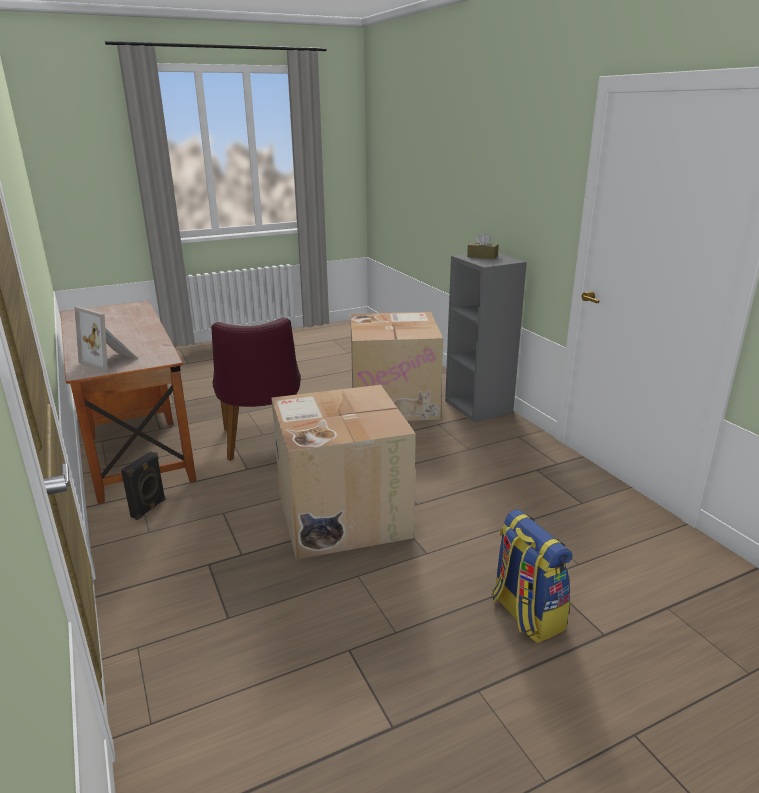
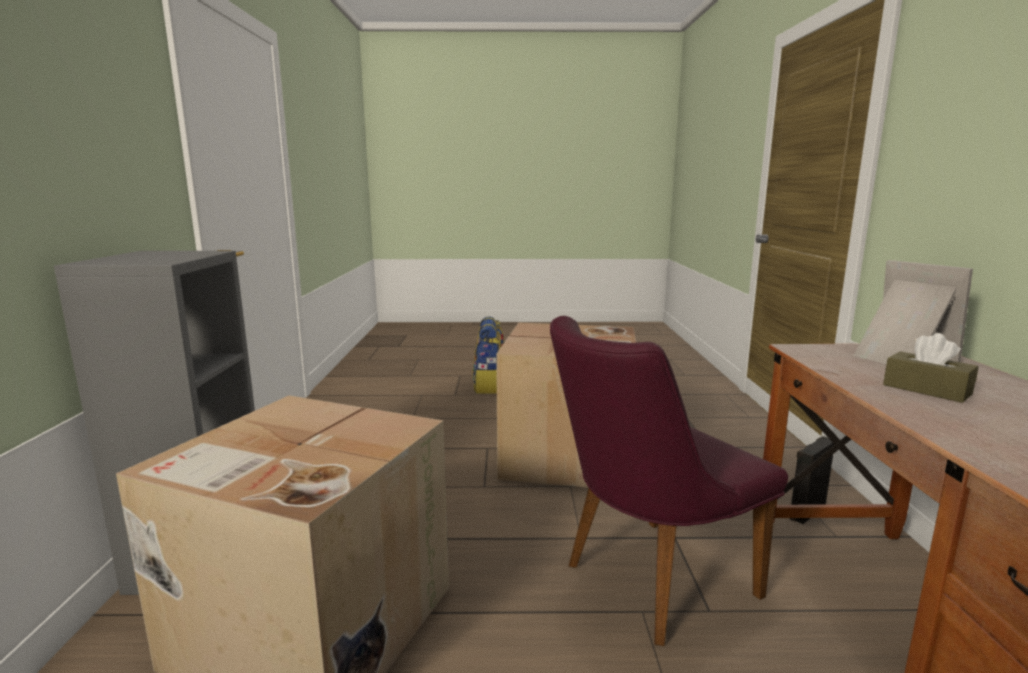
camera: 155 degrees left, 10 degrees down
(262, 444) = (645, 583): purple chair -> purple chair turned 135 degrees counterclockwise
(482, 256) = (143, 258): brown tissue box -> brown tissue box (926, 389)

